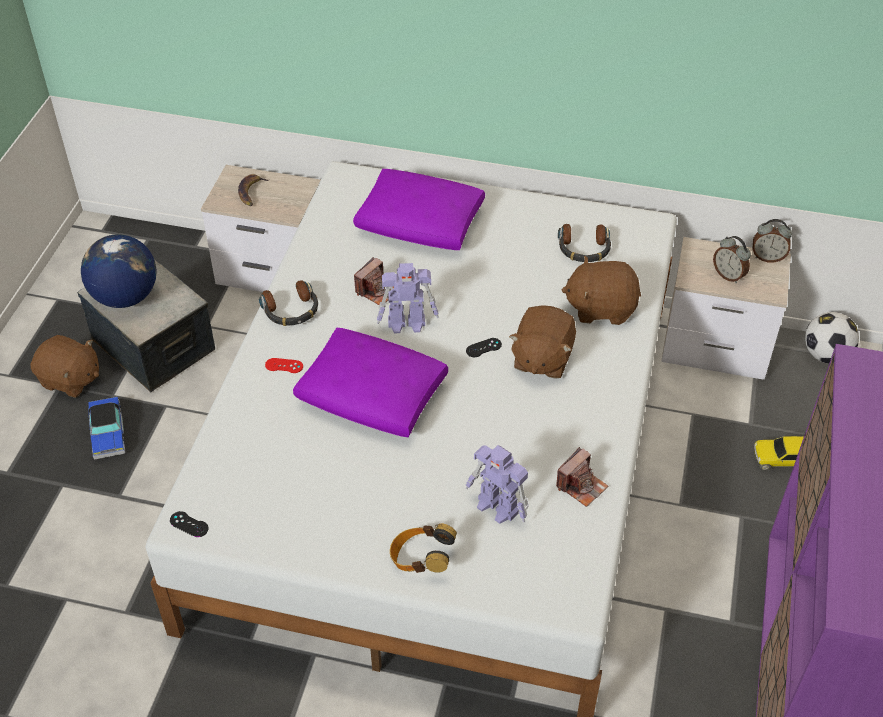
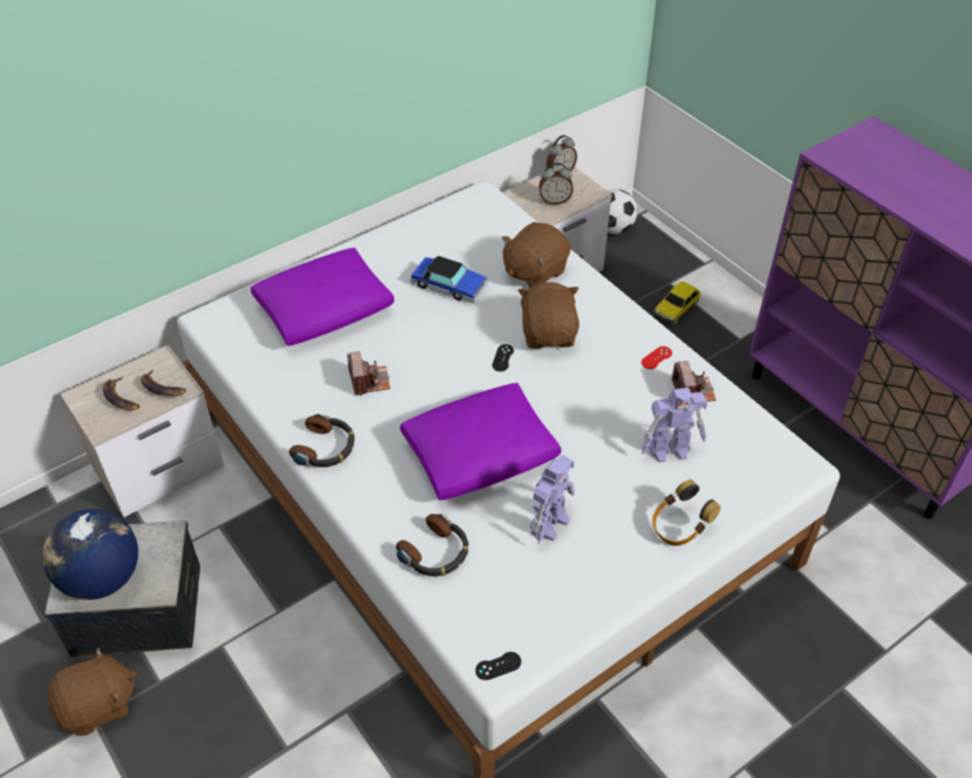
camera: 50 degrees left, 0 degrees up
(108, 432) = (200, 713): toy car -> toy car (449, 286)
(279, 204) = (161, 388): none -> banana
(284, 366) = (384, 491): red game controller -> red game controller (656, 358)
(407, 323) = (427, 385): toy robot -> toy robot (550, 522)
(541, 358) = (549, 334): brown plush toy -> brown plush toy turned 150 degrees counterclockwise
(583, 249) = (465, 243): headphones -> headphones (436, 553)

